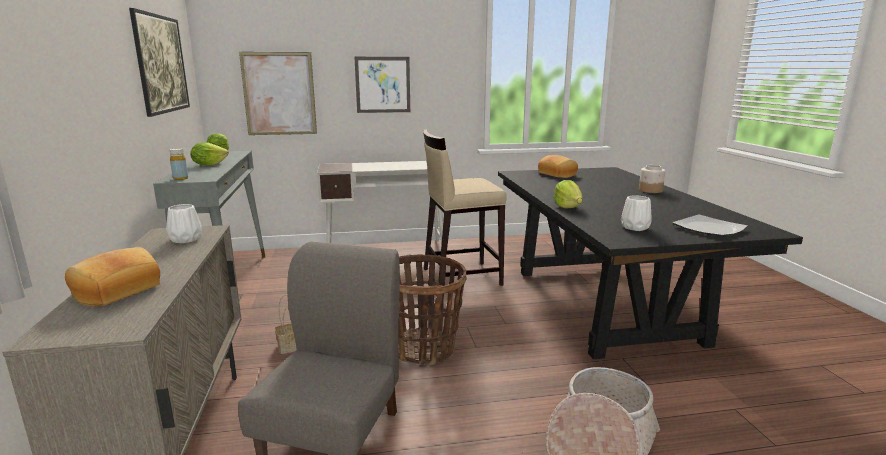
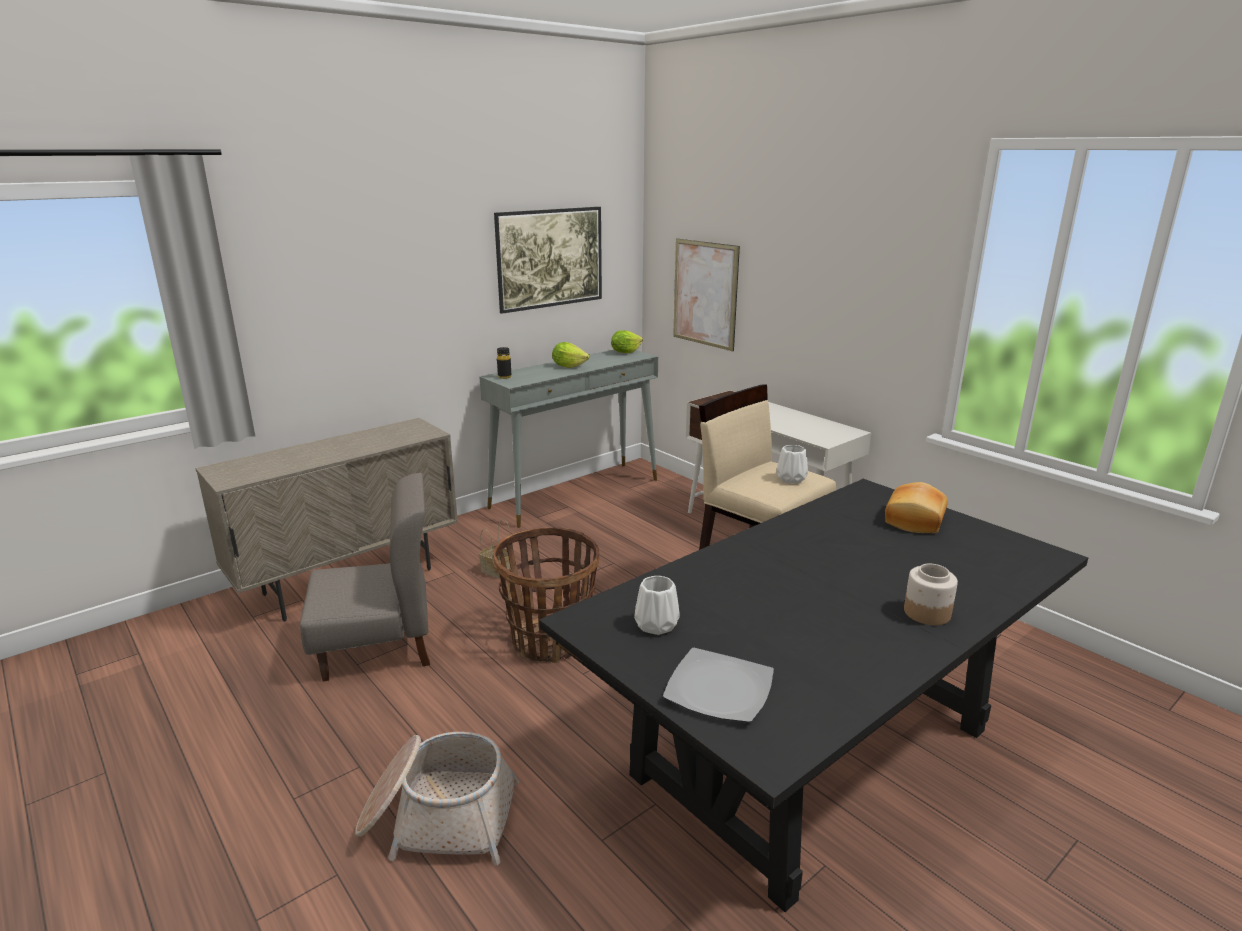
camera: 60 degrees right, 5 degrees up
(115, 291) = (287, 457): bread -> none
(180, 178) = (504, 377): yellow bottle -> black bottle
(185, 239) = (400, 435): white vase -> white vase (790, 478)
(383, 84) = (812, 302): picture -> none
(567, 207) = (710, 562): lettuce -> none

